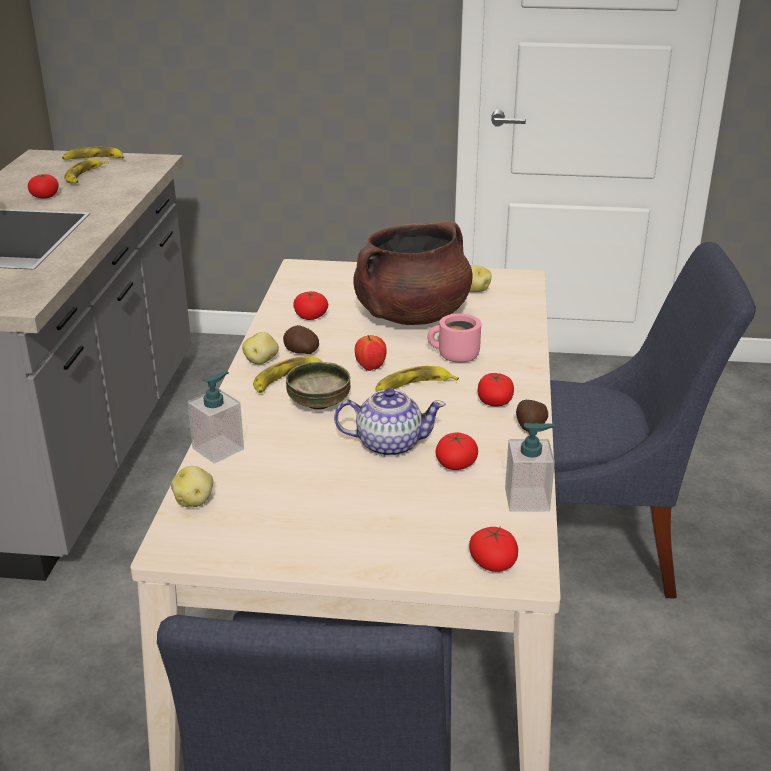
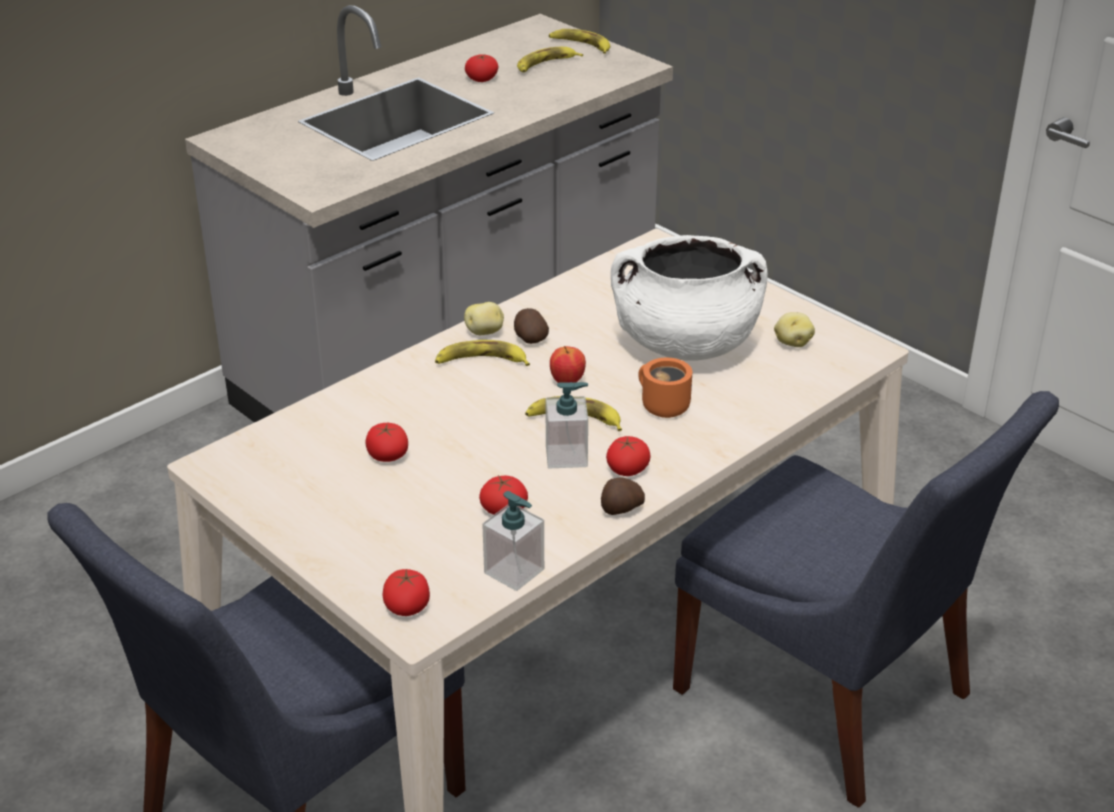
camera: 40 degrees right, 5 degrees up
(194, 501) = (270, 435): potato -> none
(218, 449) = (344, 399): soap dispenser -> soap dispenser (566, 456)
(310, 316) = (590, 304): tomato -> tomato (387, 455)
(319, 403) = (474, 396): bowl -> none
(388, 444) = (476, 462): teapot -> none
(411, 315) = (685, 344): brown cooking pot -> white cooking pot
(454, 356) = (661, 406): pink mug -> orange mug

